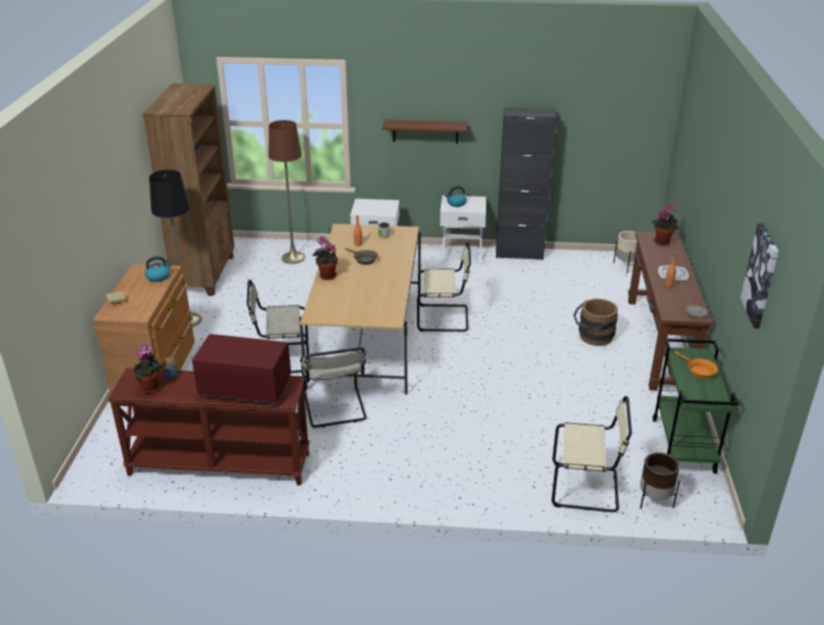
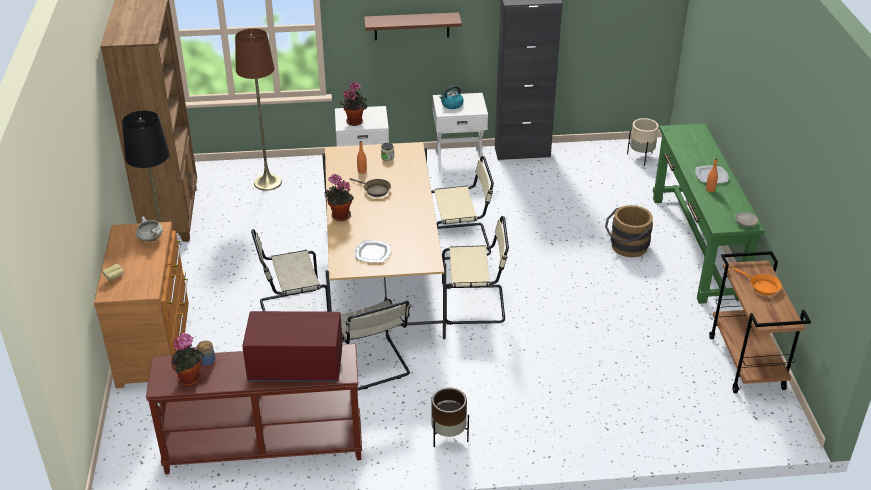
camera: 10 degrees left, 5 degrees up
(158, 277) = (150, 239): kettle -> white cooking pot
(345, 307) = (373, 253): none -> plate
(587, 488) = (661, 423): beige chair -> beige chair (476, 305)
(654, 501) = (731, 428): brown planter -> brown planter (449, 436)
(658, 343) = (695, 246): brown console table -> green console table
(662, 241) = (691, 136): potted plant -> potted plant (355, 121)
(684, 446) = (747, 363): green cart -> brown cart
(761, 275) = (829, 192): picture -> none

